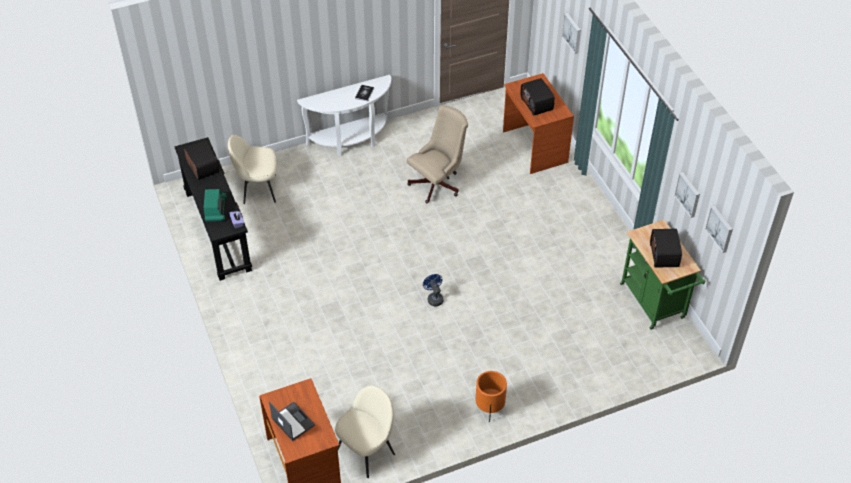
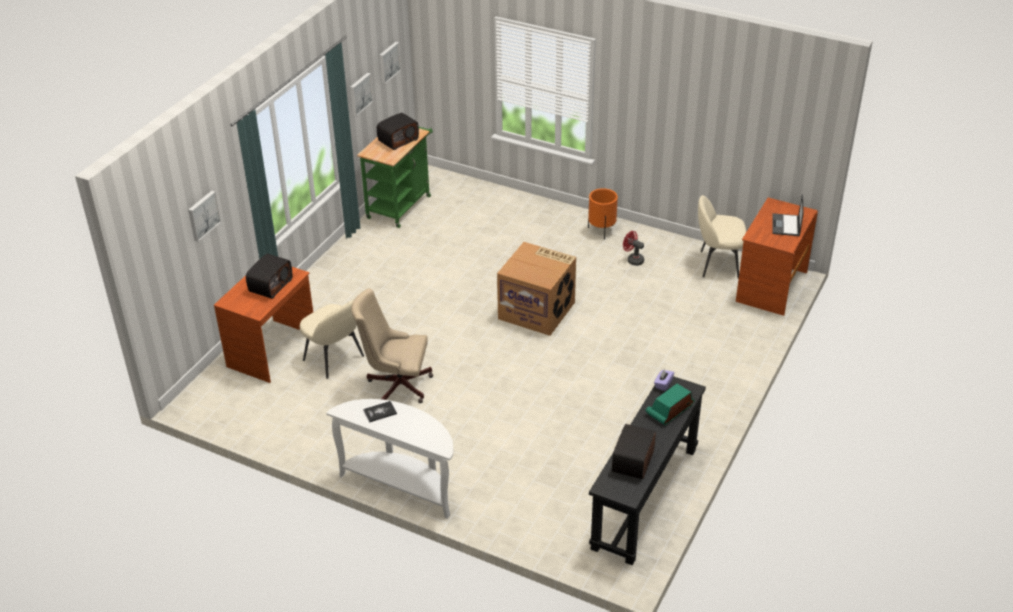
camera: 130 degrees left, 10 degrees down
(258, 189) = (555, 509): beige chair -> beige chair (334, 359)
(431, 399) = (633, 260): none -> red fan
(434, 298) = (538, 310): blue fan -> cardboard box

